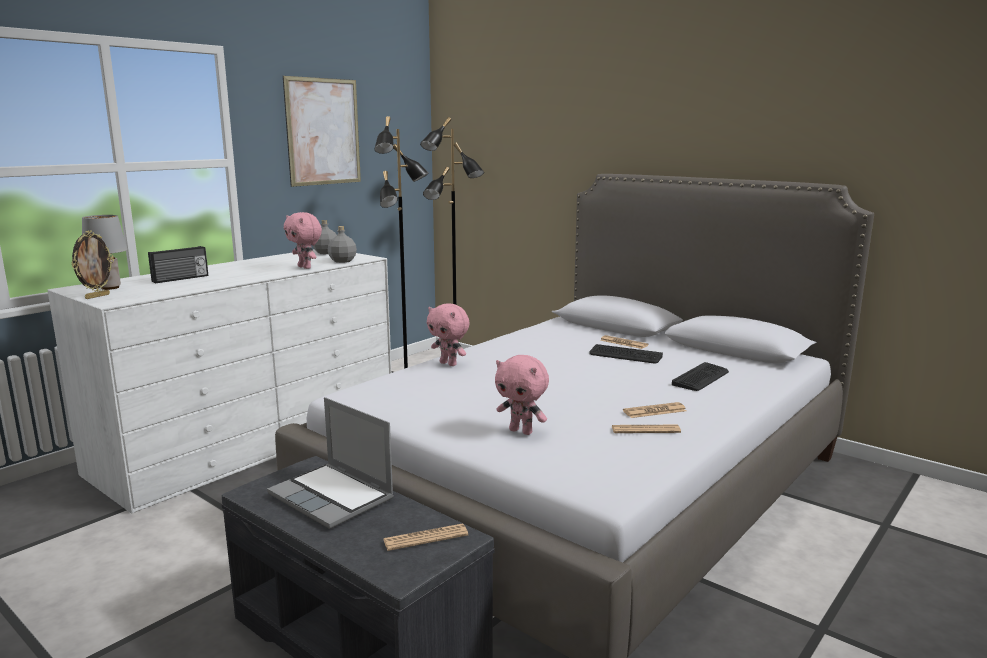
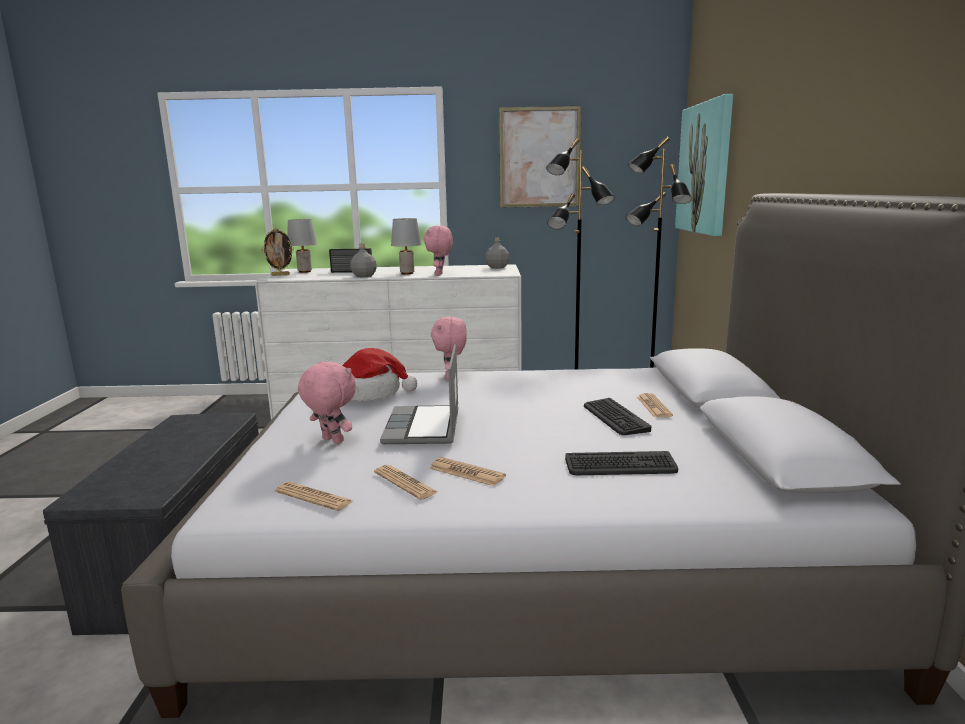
camera: 50 degrees right, 0 degrees up
(261, 271) = (407, 273): none -> grey table lamp
(333, 497) = (188, 439): laptop -> laptop (424, 427)
(342, 261) = (480, 274): grey bottle -> grey bottle (364, 276)
(425, 538) = (142, 485): newspaper -> newspaper (314, 497)
(435, 393) = (368, 393): none -> hat
(481, 147) = (705, 168): none -> picture
(521, 431) = (331, 441): pink plush toy -> pink plush toy turned 135 degrees clockwise

